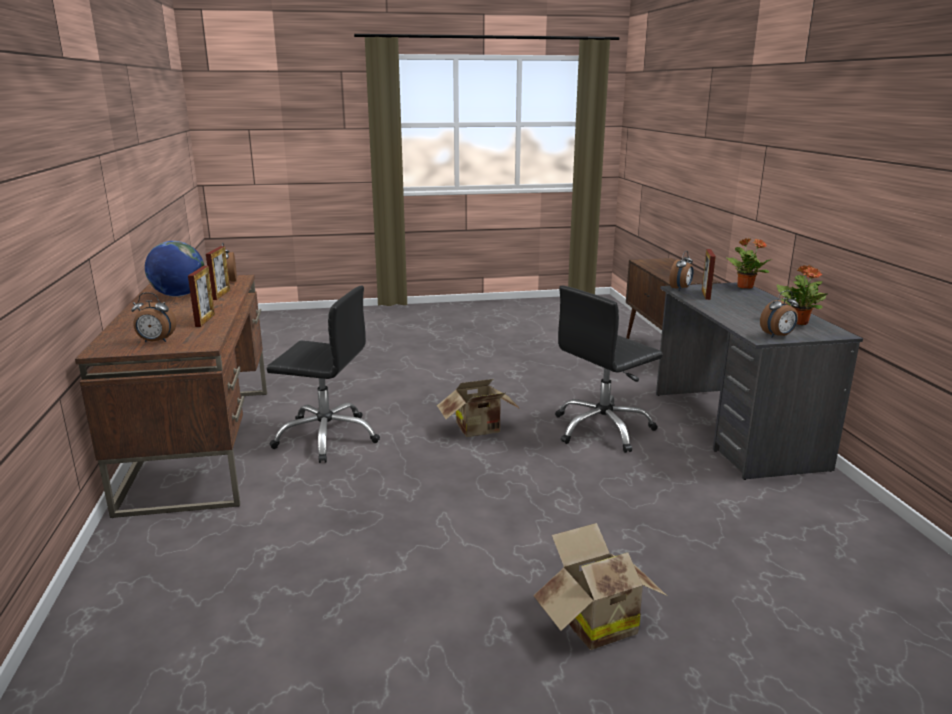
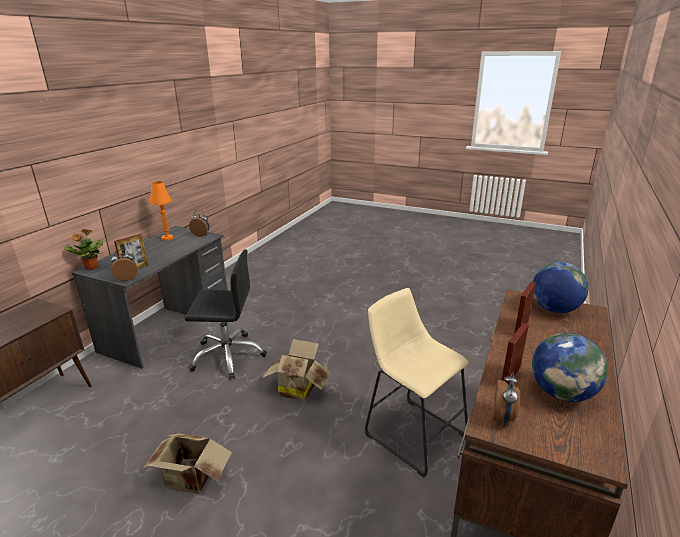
camera: 145 degrees left, 5 degrees up
(156, 342) = (554, 309): alarm clock -> globe
(327, 437) = (411, 431): black office chair -> beige stool
(593, 622) = (366, 287): cardboard box -> cardboard box (190, 481)
(798, 322) = (167, 238): potted plant -> orange table lamp

